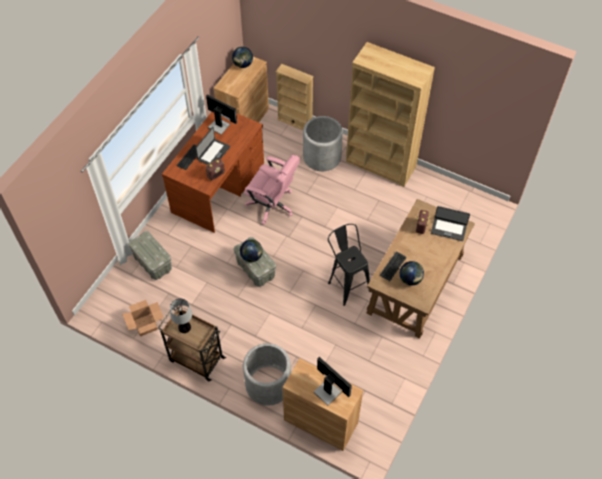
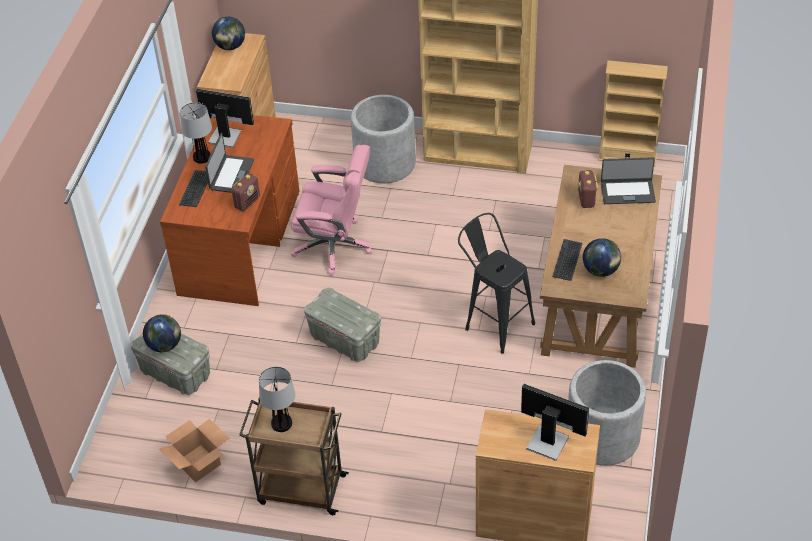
camera: 15 degrees left, 10 degrees down
(201, 136) = (202, 157): none -> table lamp
(251, 257) = (338, 314): globe -> globe (165, 345)
(268, 384) = (430, 493): grey planter -> grey planter (602, 437)
(295, 122) = (324, 127): beige bookcase -> beige bookcase (627, 157)

